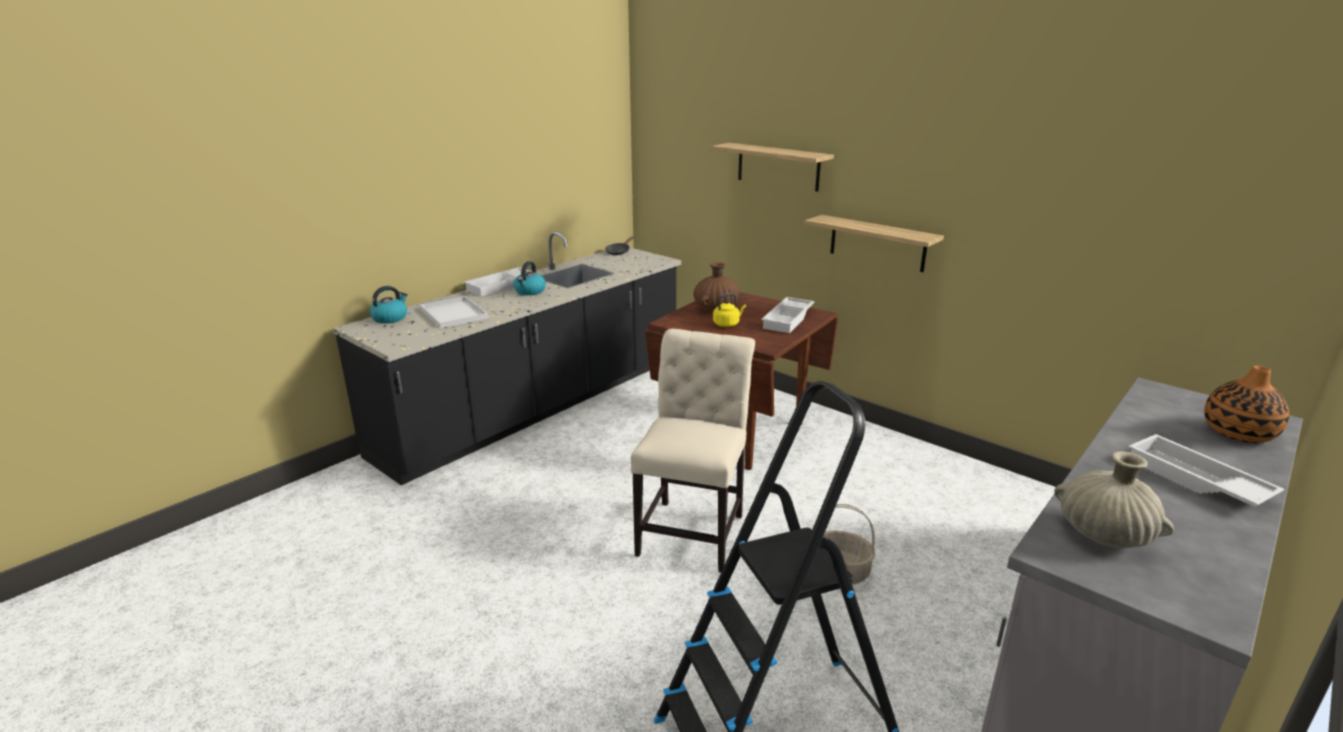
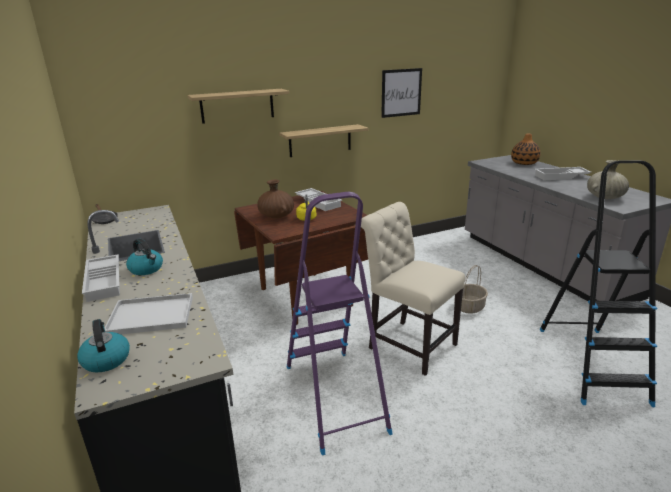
camera: 65 degrees left, 0 degrees up
(563, 499) = (334, 396): none -> purple step ladder
(1040, 201) = (401, 92): none -> picture

